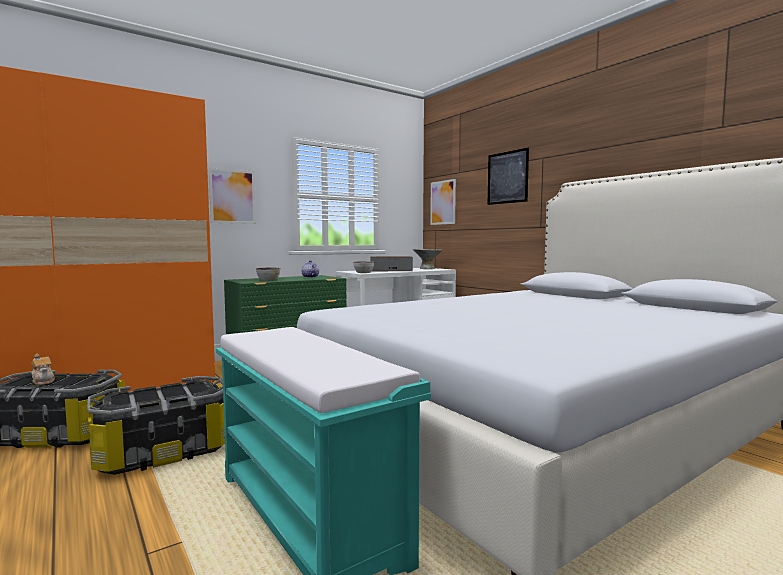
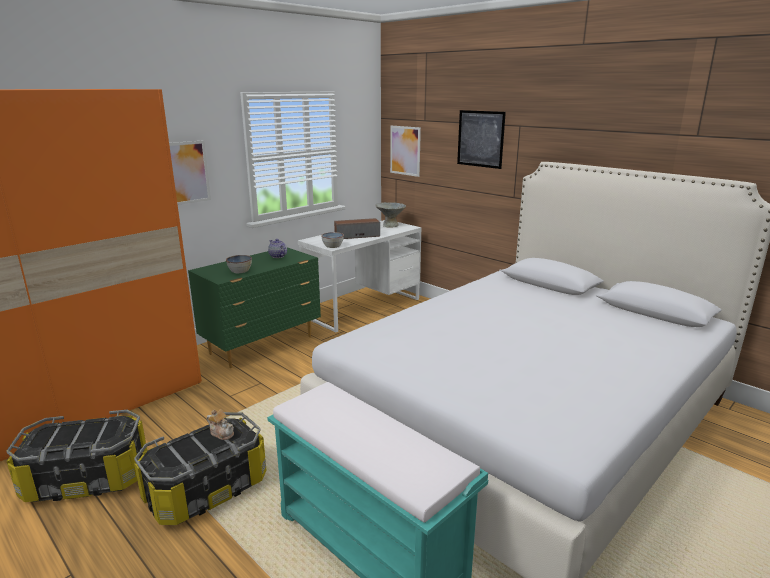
camera: 10 degrees left, 15 degrees up
(43, 381) = (64, 435): teapot -> teapot (222, 433)

